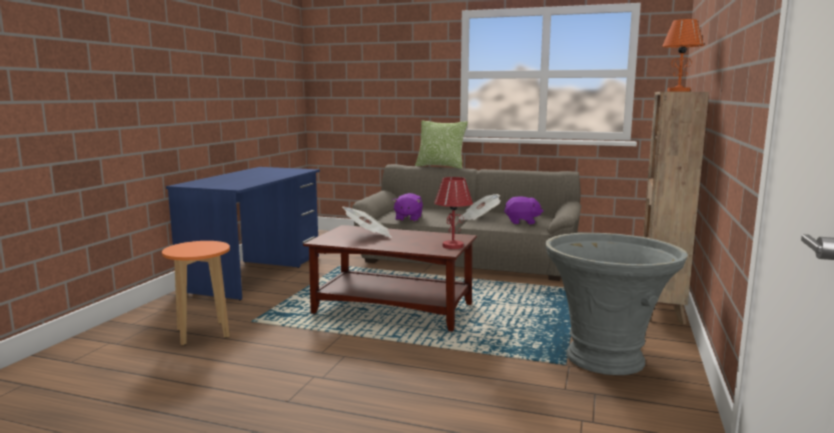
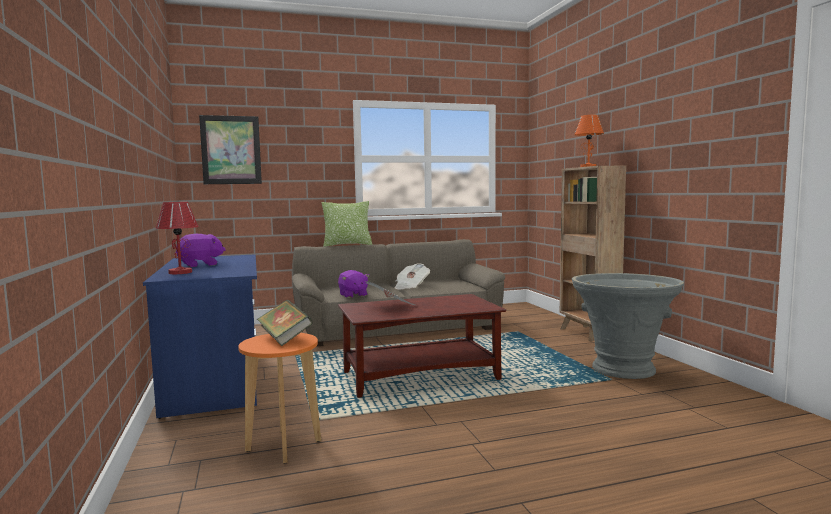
camera: 35 degrees left, 5 degrees down
(205, 246) = (285, 338): none -> book
(346, 68) = (231, 150): none -> picture
(453, 246) = (481, 303): red table lamp -> red table lamp (180, 272)
(522, 222) = (449, 284): purple plush toy -> purple plush toy (200, 265)

